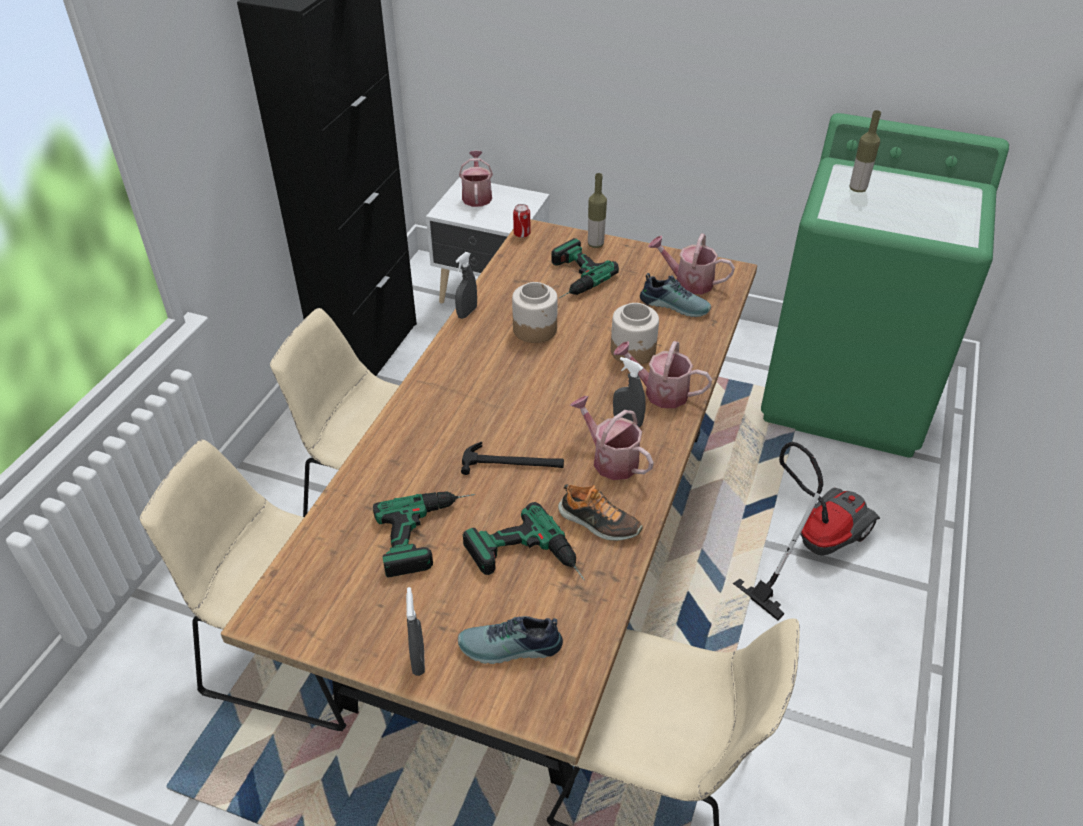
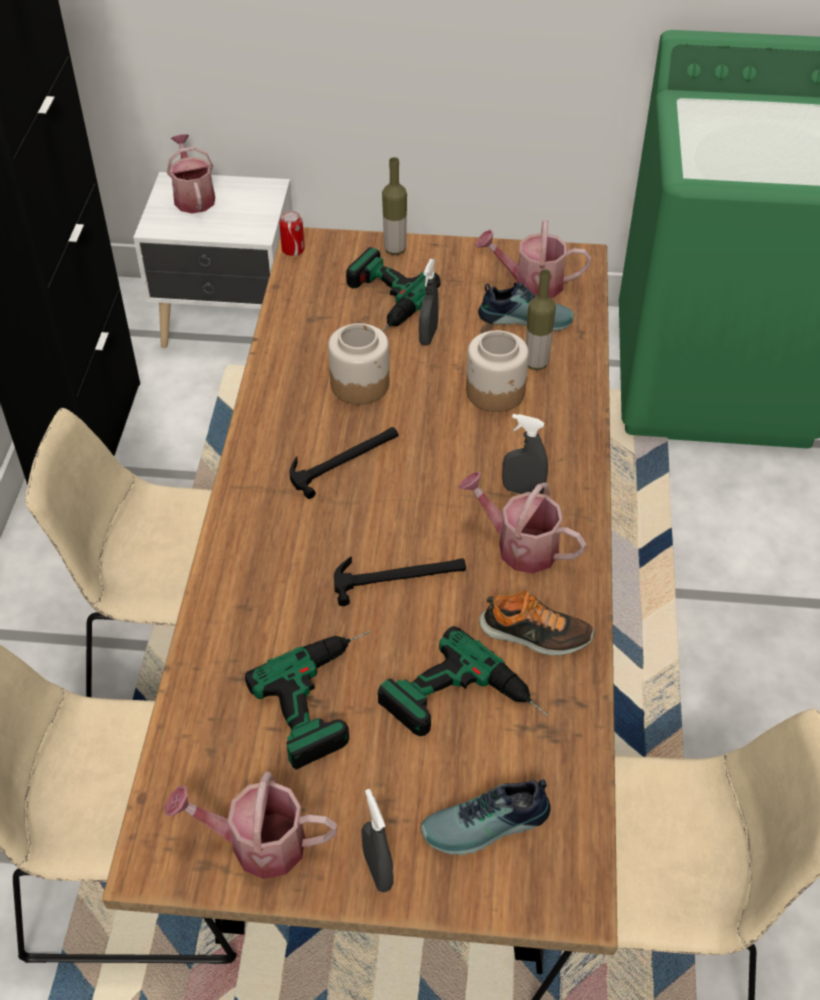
camera: 15 degrees left, 5 degrees up
(467, 312) = (262, 376): grey spray bottle -> grey spray bottle (428, 336)
(504, 377) = (345, 459): none -> hammer
(660, 392) = (548, 442): watering can -> watering can (257, 844)
(810, 546) = (728, 585): vacuum cleaner -> none
(857, 189) = (717, 130): bottle -> bottle (536, 363)

